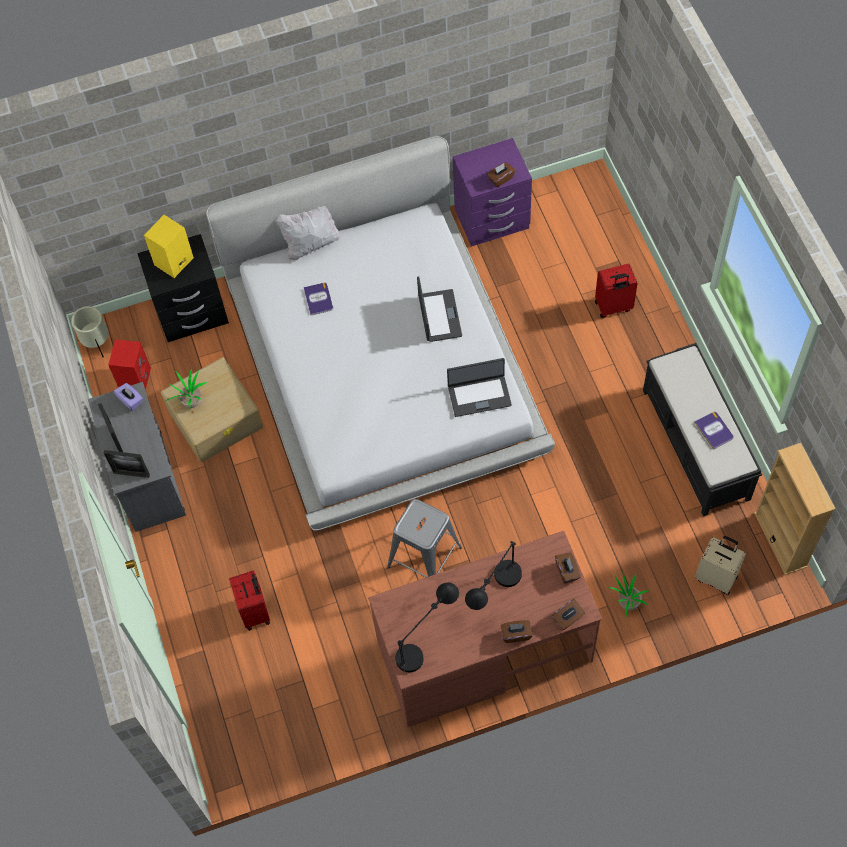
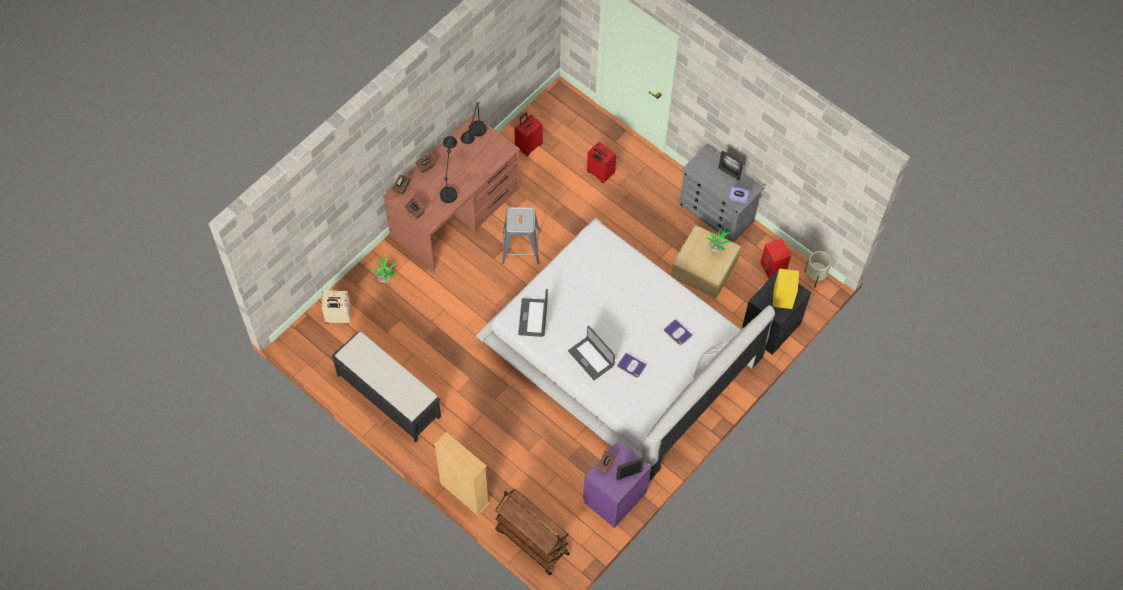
camera: 145 degrees right, 0 degrees up
(131, 474) = (704, 159): picture frame -> picture frame (628, 475)
(479, 395) = (533, 318): laptop -> laptop turned 45 degrees counterclockwise
(609, 216) = (531, 541): none -> brown cart
(613, 307) = (491, 469): red suitcase -> red suitcase (528, 146)
(714, 430) = (373, 367): book -> book (631, 365)
(780, 540) = (308, 359): beige bookcase -> beige bookcase (464, 493)

